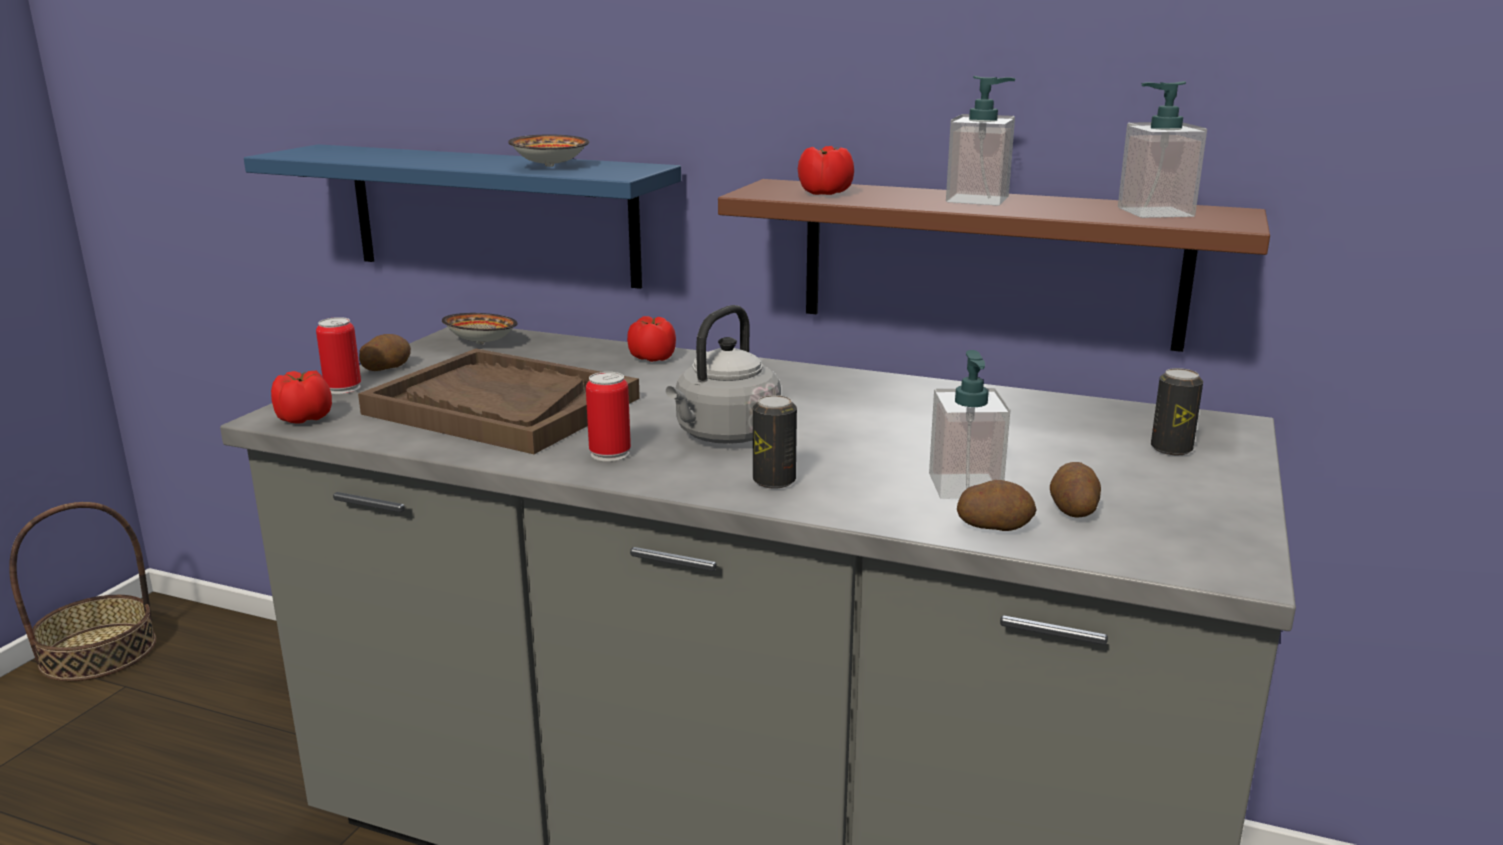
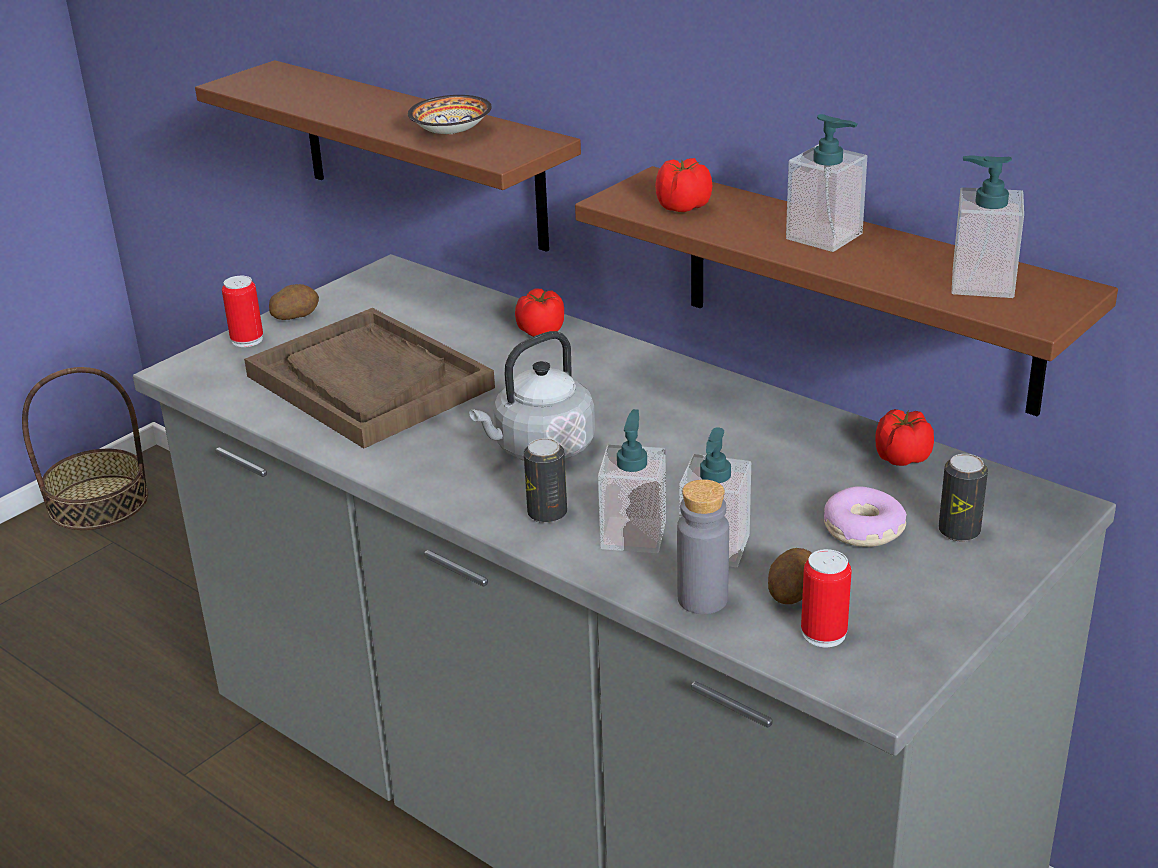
camera: 20 degrees right, 10 degrees up
(304, 418) = (200, 375): tomato -> tomato (901, 457)
(481, 343) = (395, 289): bowl -> none
(493, 214) = (421, 154): blue shelf -> brown shelf
(610, 454) = (427, 457): can -> can (823, 633)
(876, 486) = (633, 534): none -> soap dispenser
(994, 526) = (702, 599): potato -> grey bottle
(1087, 457) = (862, 530): none -> donut

